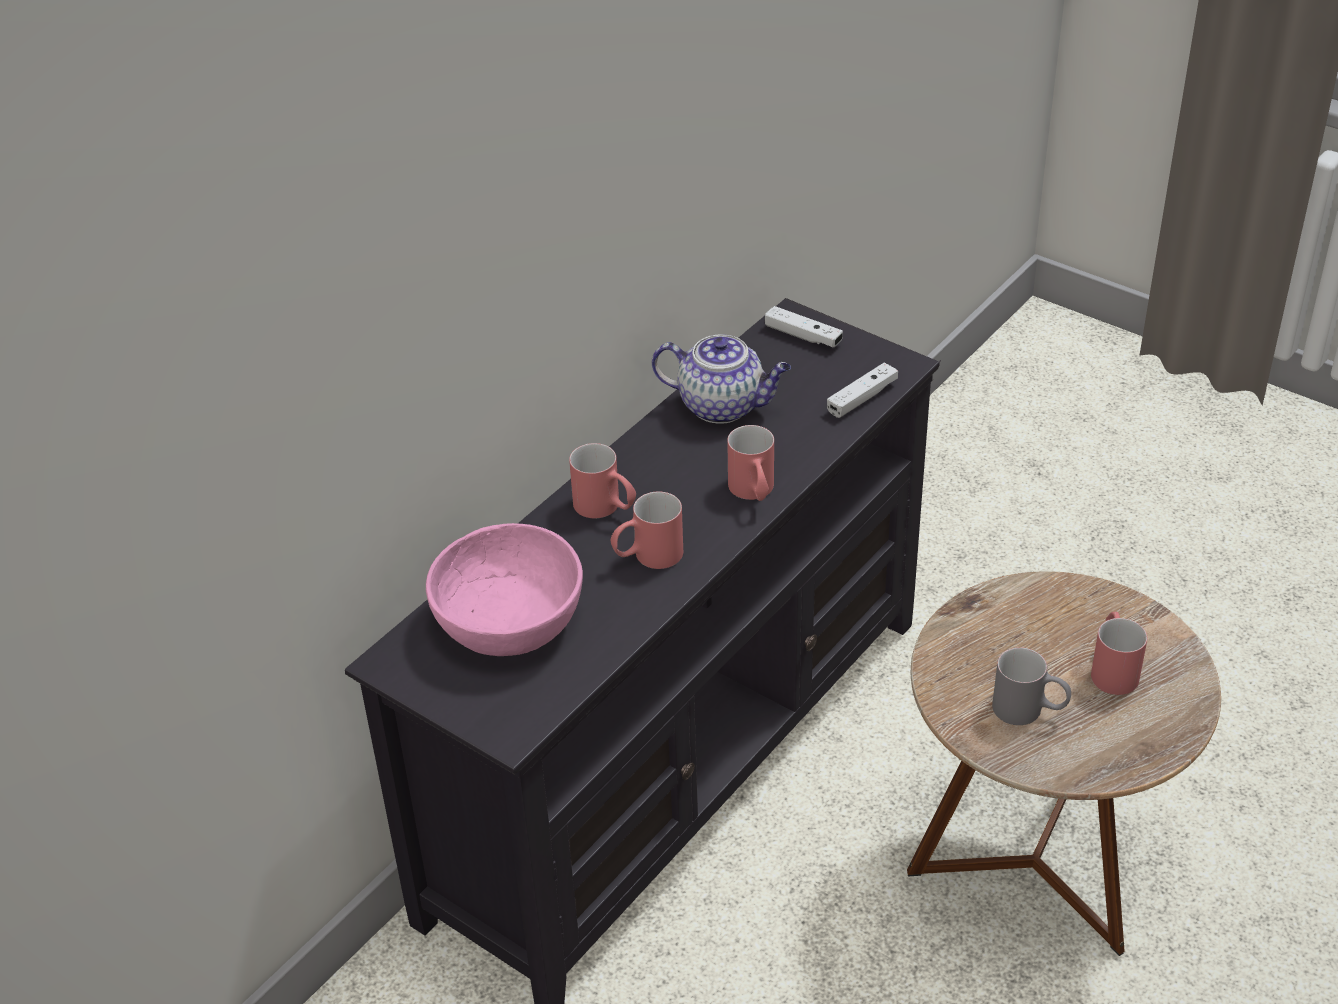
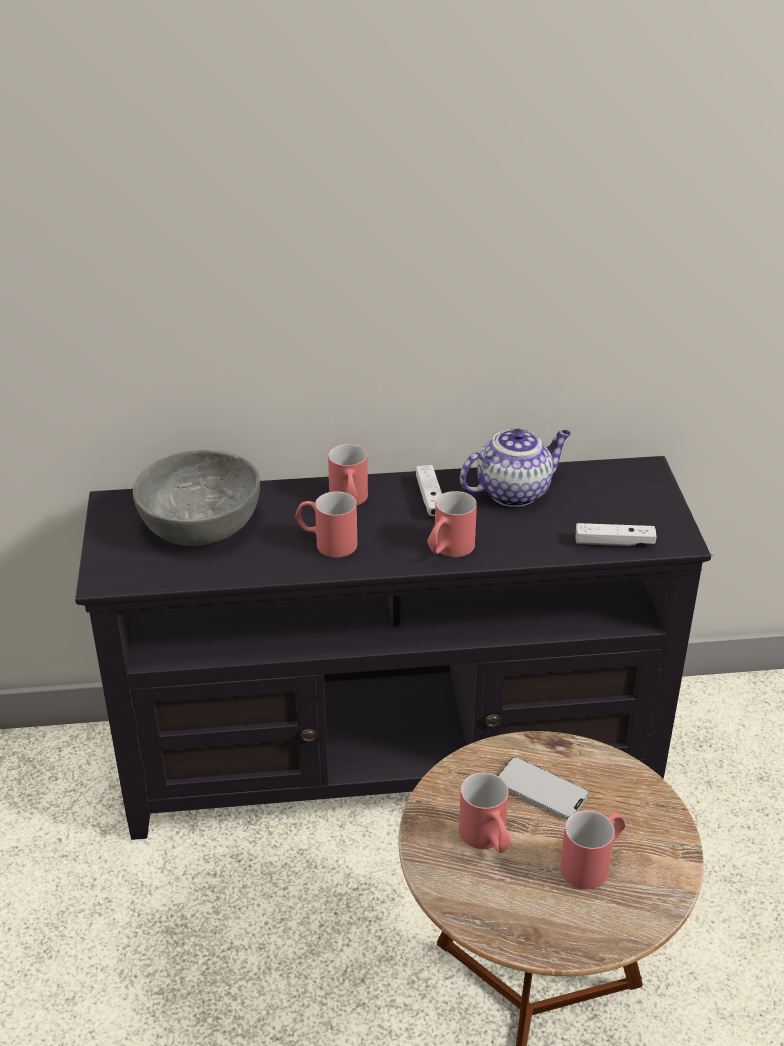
camera: 45 degrees right, 5 degrees down
(509, 621) = (200, 524): pink bowl -> grey bowl
(723, 406) = (514, 491): teapot -> teapot turned 90 degrees counterclockwise
(803, 336) = (636, 483): white game controller -> white game controller (430, 498)
(1009, 645) = (541, 789): none -> phone
(1029, 711) = (487, 840): grey mug -> red mug

